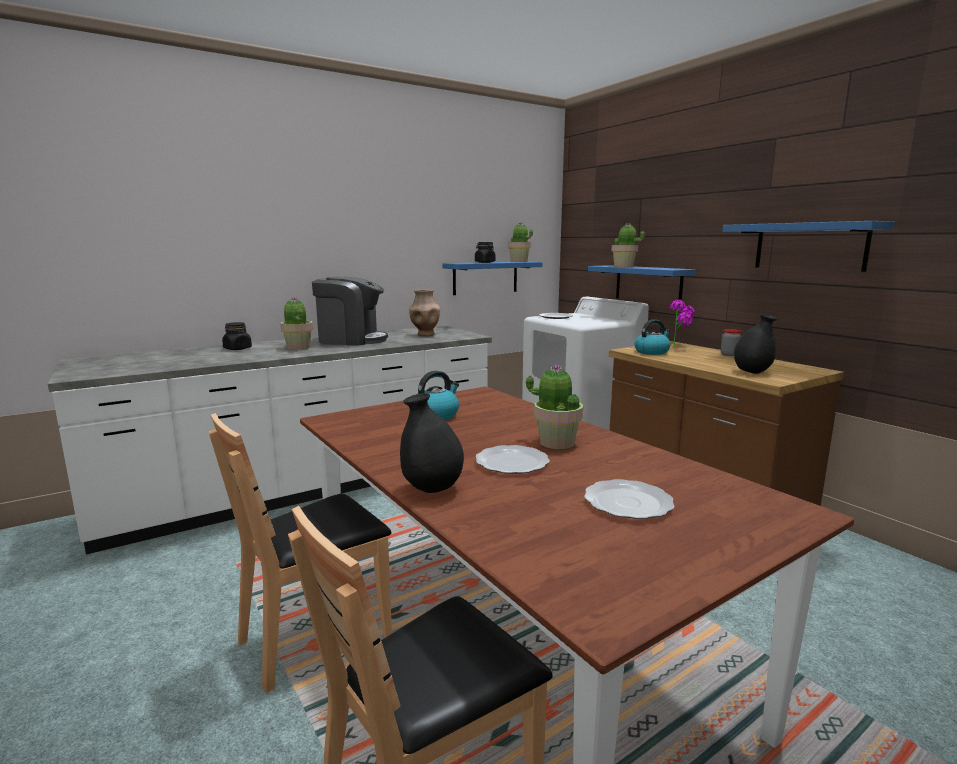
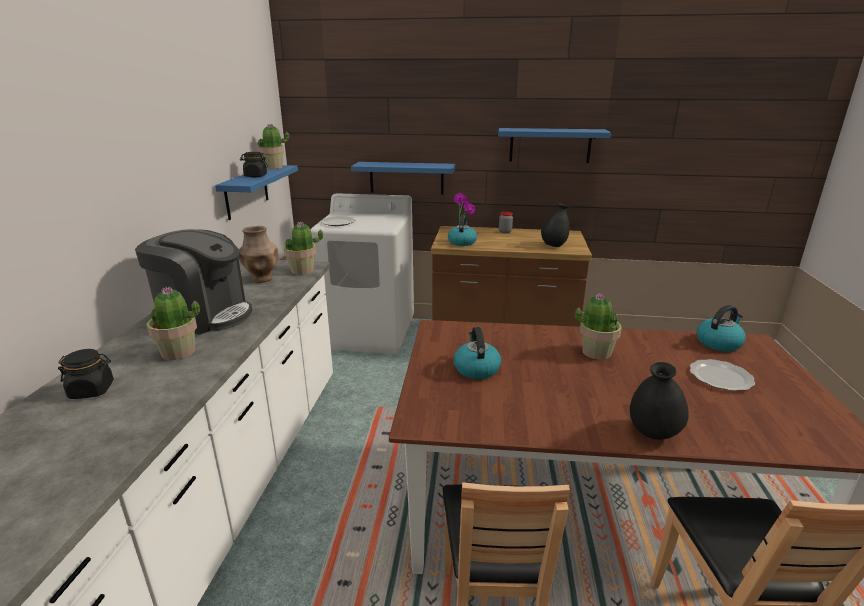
camera: 50 degrees left, 10 degrees up
(351, 340) = (204, 315): coffee machine -> coffee machine turned 60 degrees clockwise
(513, 463) = (623, 383): plate -> none
(623, 266) = (387, 164): potted plant -> potted plant (302, 270)
(730, 490) = (718, 343): none -> kettle

